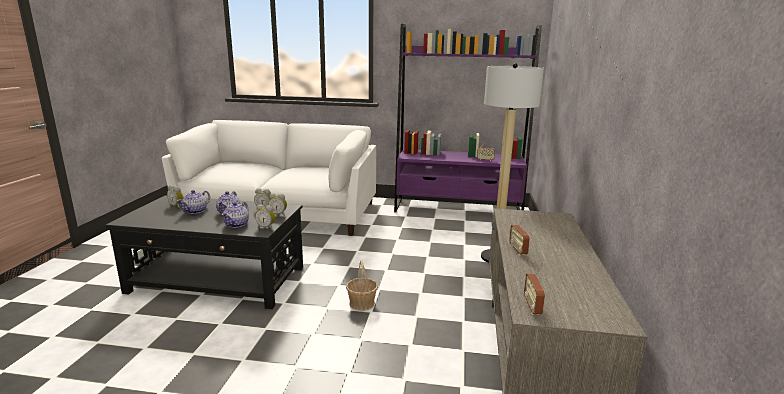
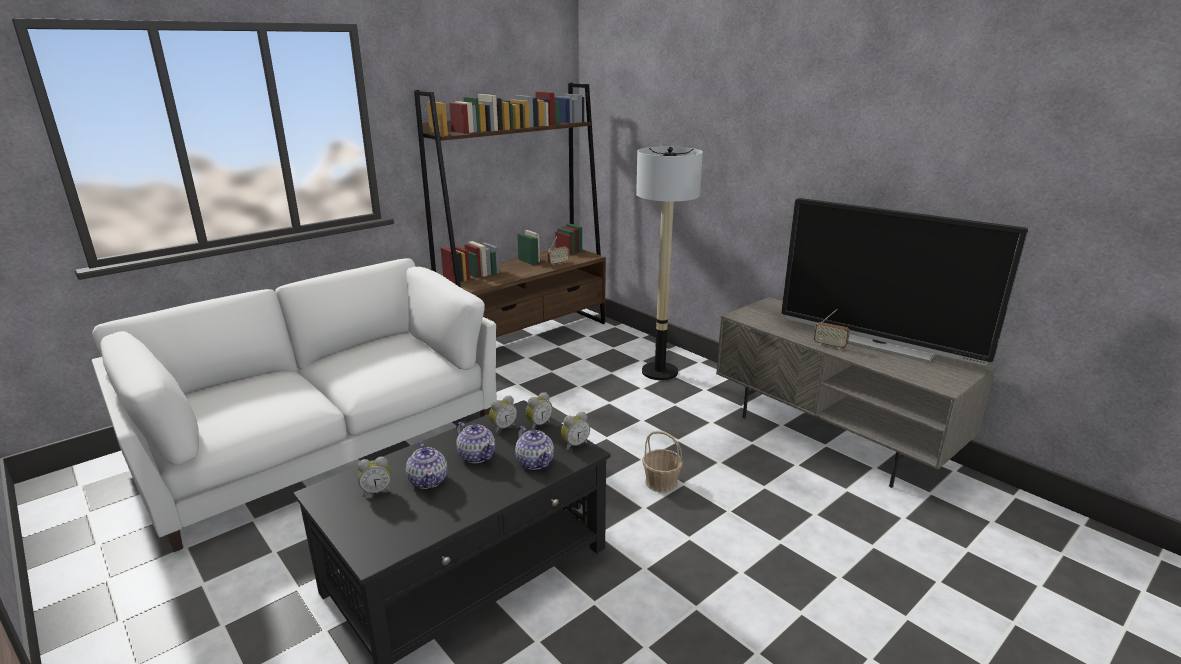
camera: 50 degrees left, 5 degrees up
(458, 209) = (527, 336): purple bookcase -> brown bookcase
(532, 307) = (935, 382): radio -> none
(566, 268) = (878, 344): none -> television

